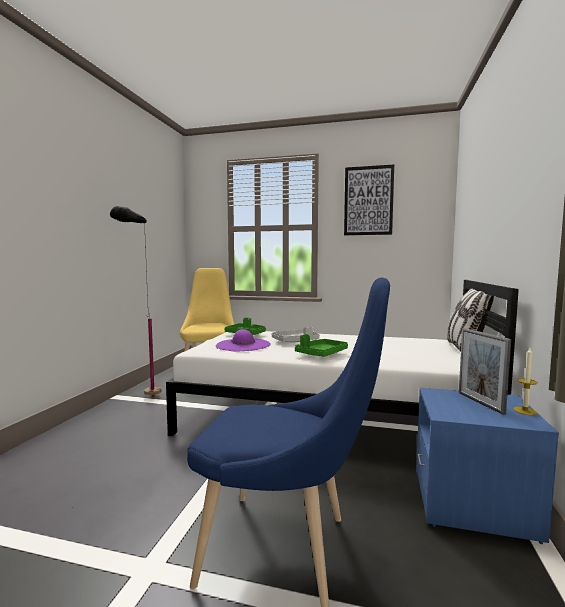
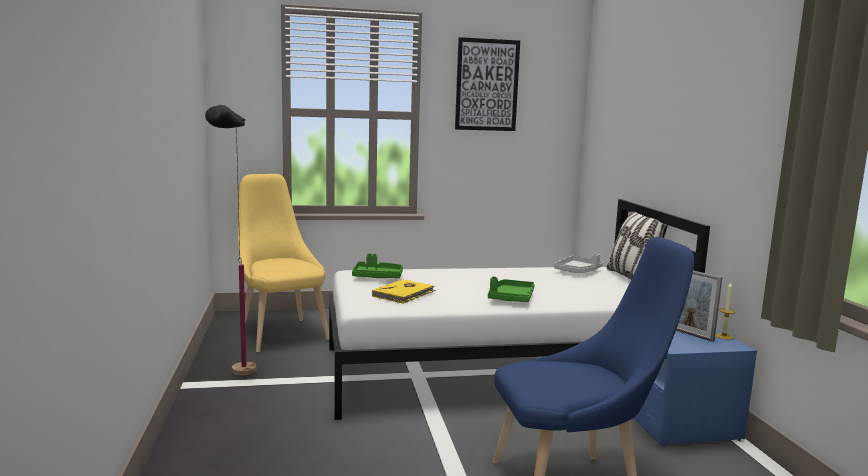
camera: 25 degrees left, 5 degrees up
(243, 345) = (404, 294): purple hat -> yellow book
(295, 341) = (455, 283): grey tray -> grey tray (578, 271)

